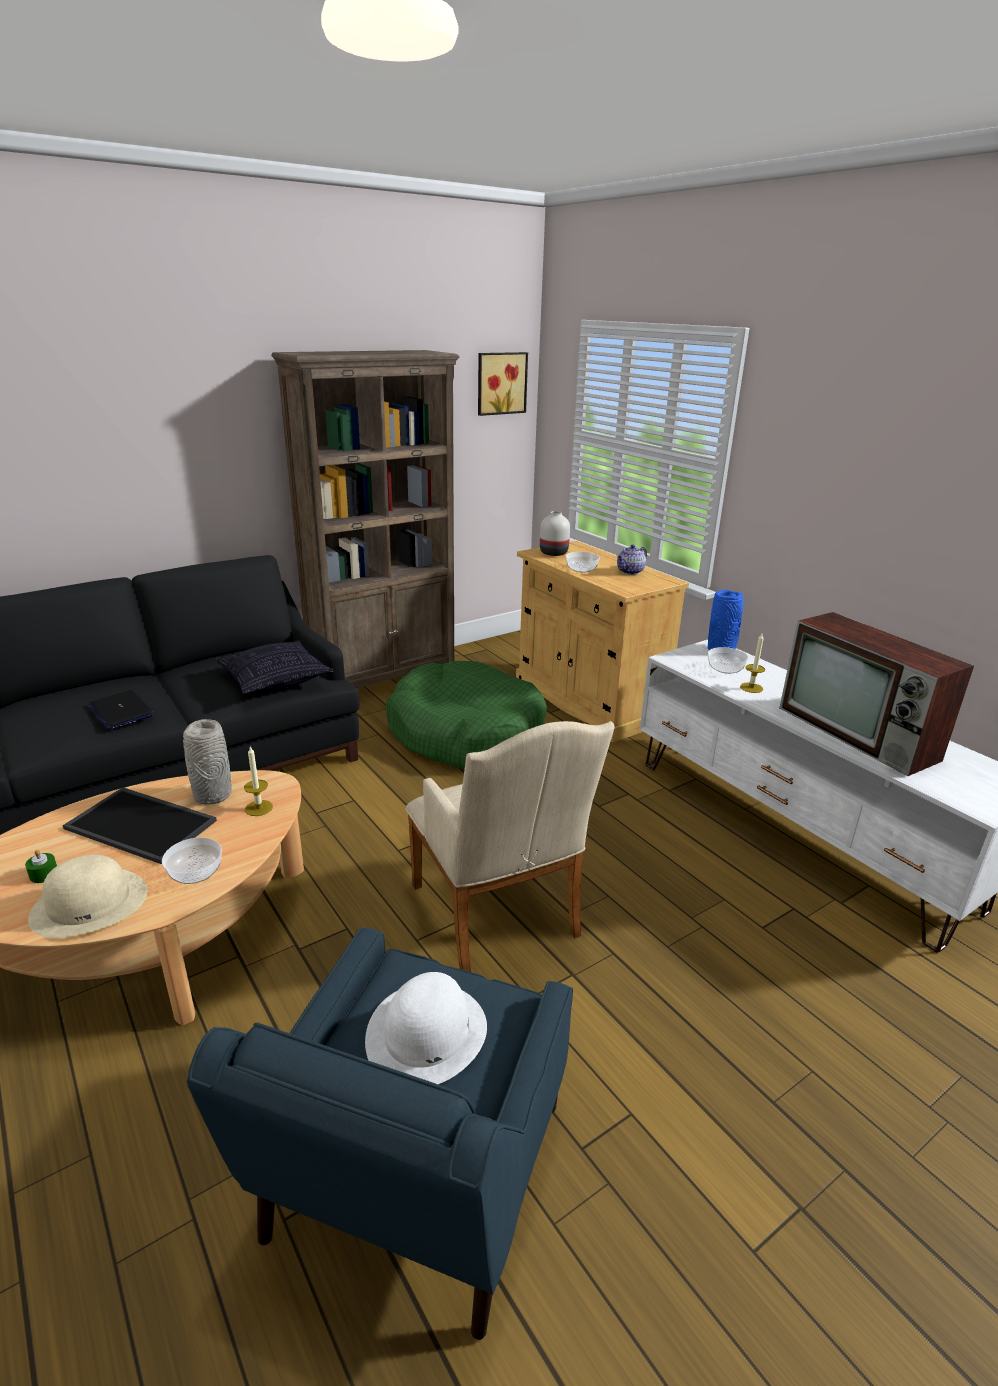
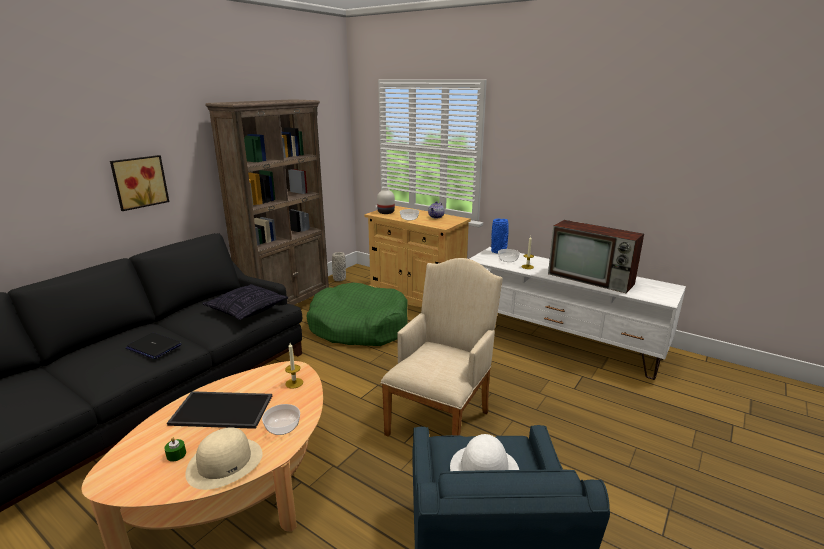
camera: 20 degrees left, 5 degrees down
(212, 795) = (257, 382): grey vase -> grey vase (339, 279)
(498, 918) = (441, 419): beige armchair -> beige armchair turned 105 degrees counterclockwise
(500, 383) = (331, 118): picture -> picture (139, 182)

